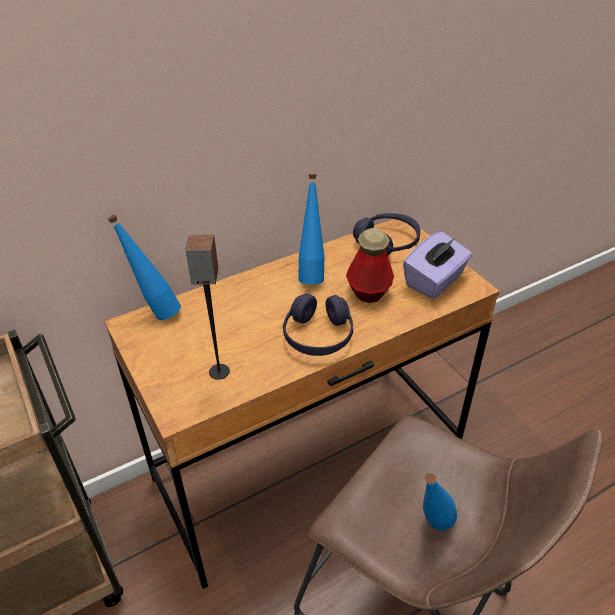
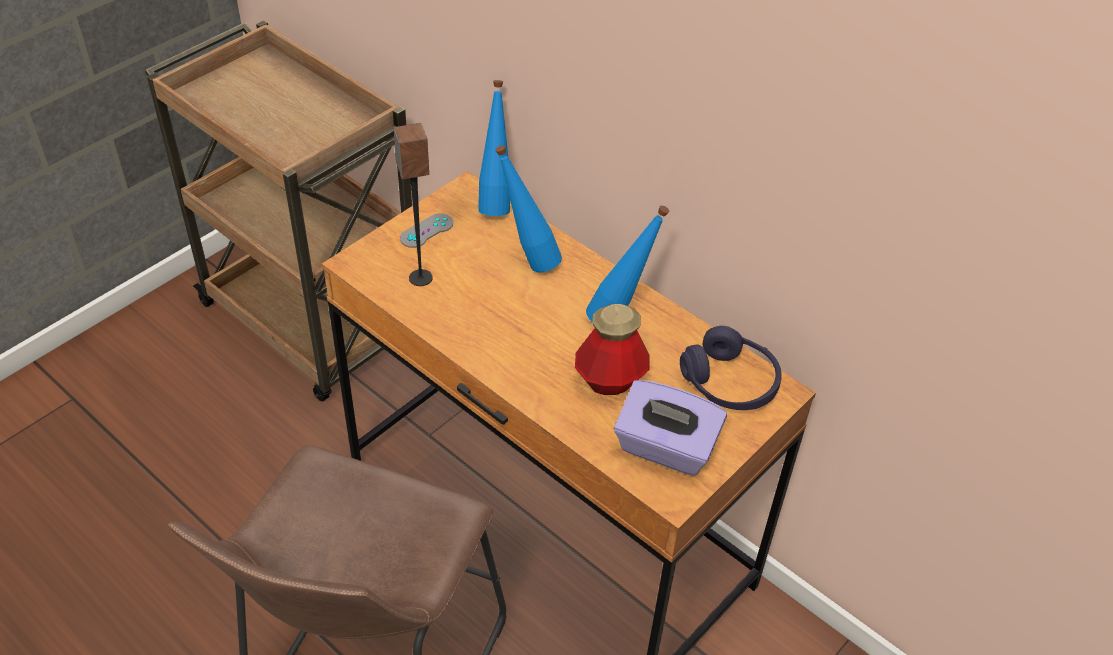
camera: 70 degrees right, 5 degrees up
(164, 358) = (426, 231): none -> grey game controller
(318, 336) = (506, 347): purple headphones -> none
(430, 530) = (327, 552): blue bottle -> blue bottle (528, 260)

